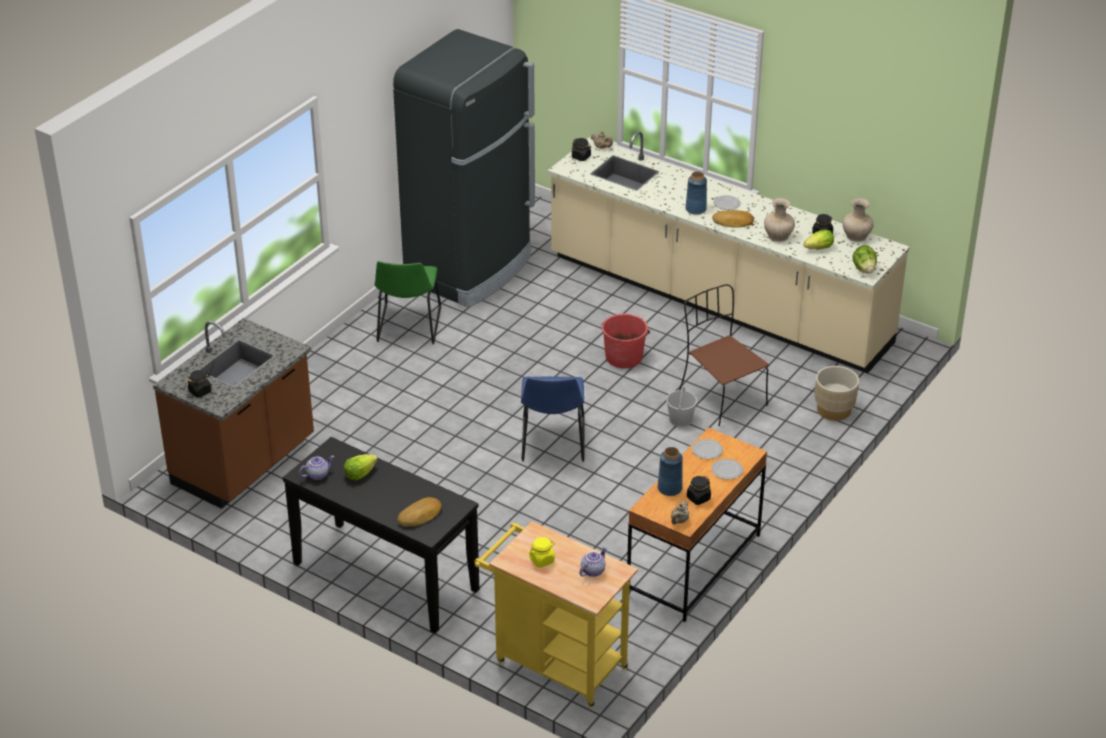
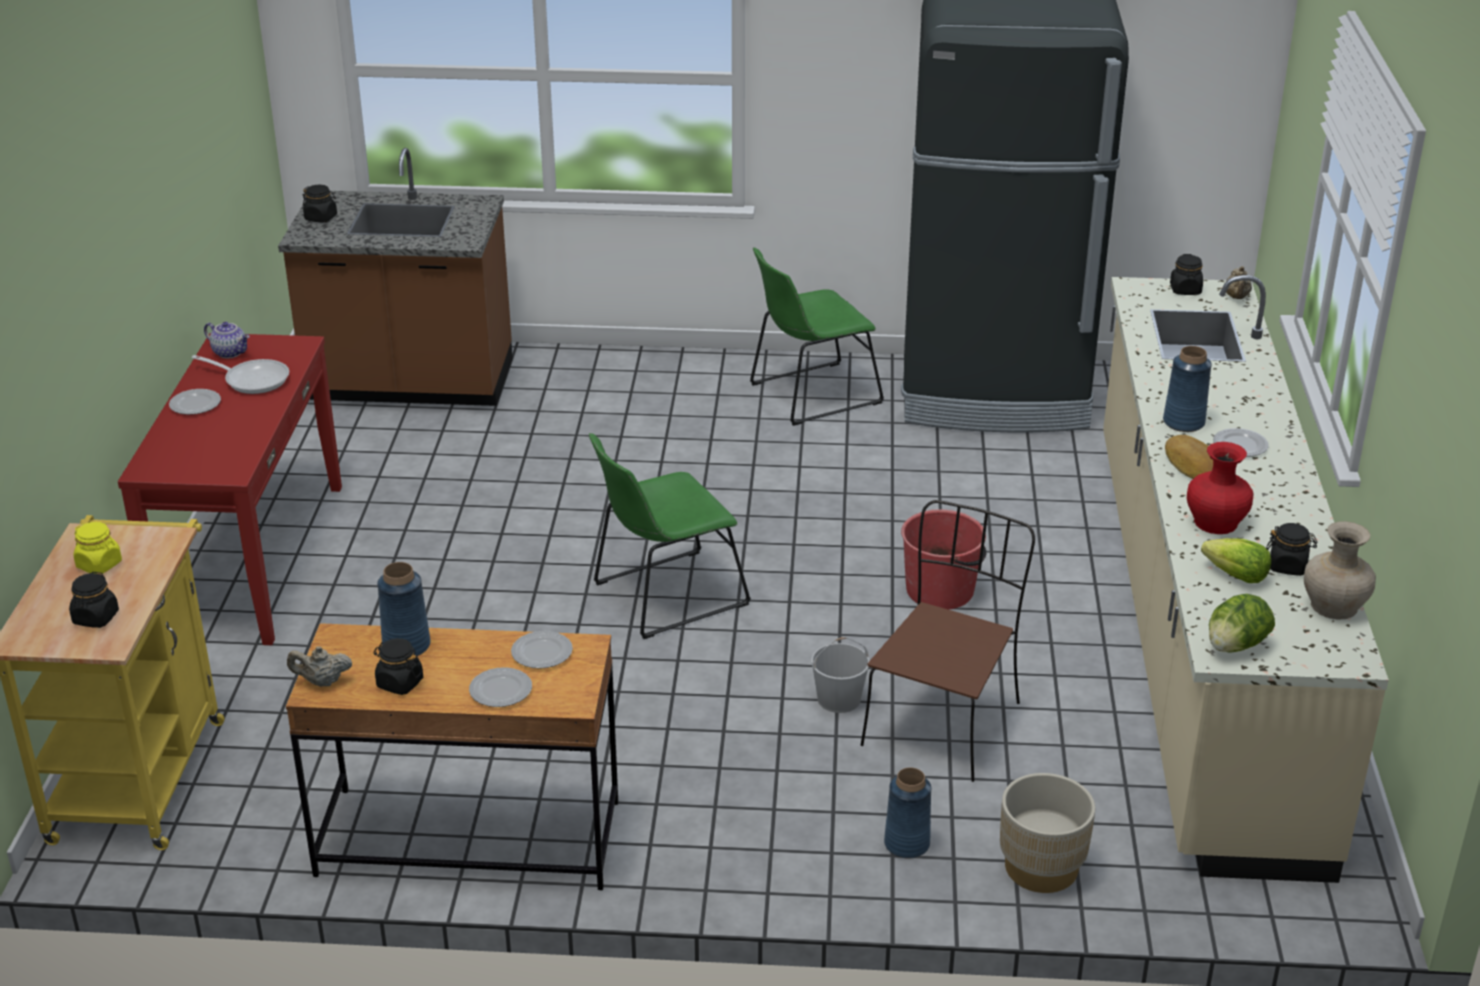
camera: 60 degrees right, 5 degrees down
(359, 474) = (252, 379): lettuce -> frying pan
(369, 501) = (195, 404): none -> plate
(385, 577) = (251, 559): black console table -> red console table
(420, 515) = (186, 450): bread -> none
(553, 442) = (664, 596): blue chair -> green chair
(592, 570) = (96, 618): teapot -> black jar
(778, 236) = (1214, 522): beige vase -> red vase
(793, 439) = (906, 844): none -> blue vase

